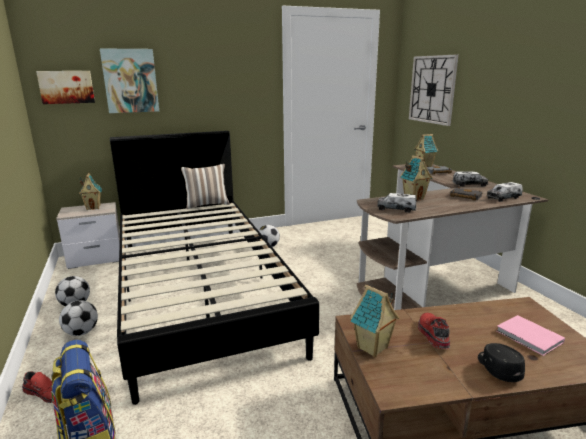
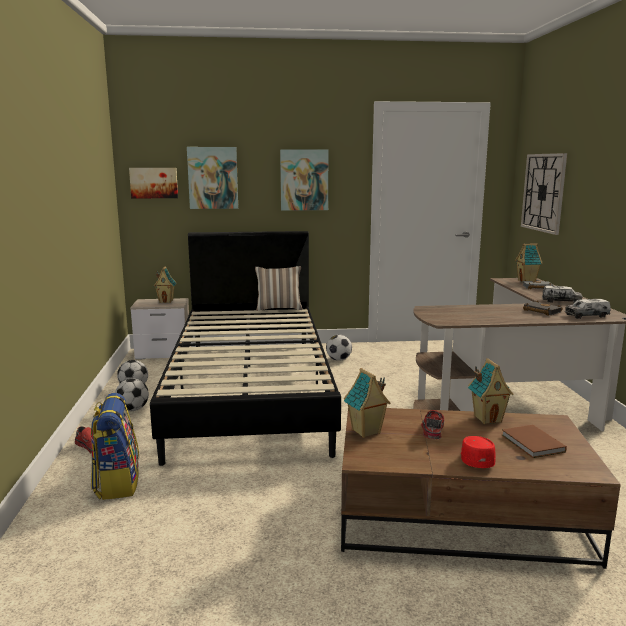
camera: 15 degrees right, 5 degrees down
(221, 81) = (304, 180): none -> picture
(396, 209) = (449, 316): toy truck -> none
(414, 198) = (479, 309): toy house -> toy house (487, 418)
(498, 368) = (476, 460): black cap -> red cap
(530, 338) = (532, 444): pink book -> brown book

